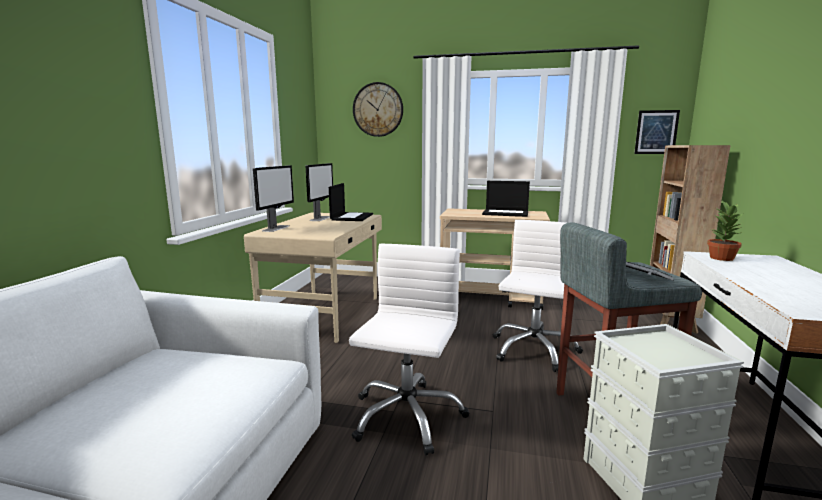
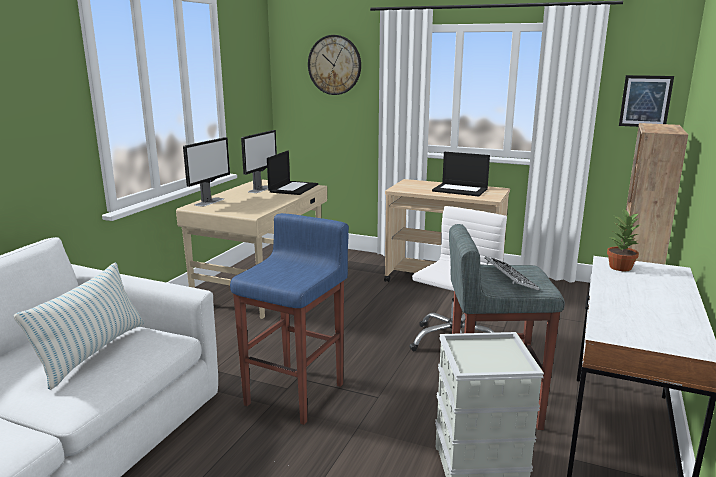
camera: 10 degrees right, 5 degrees up
(180, 388) = (93, 352): none -> pillow
(406, 416) = (297, 393): white office chair -> blue stool

